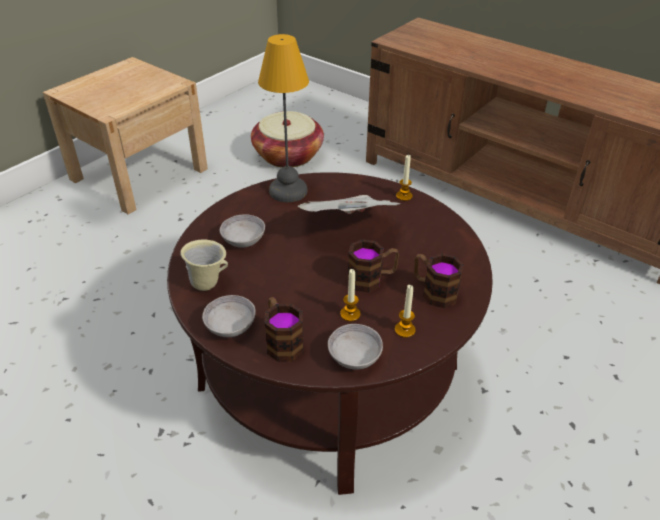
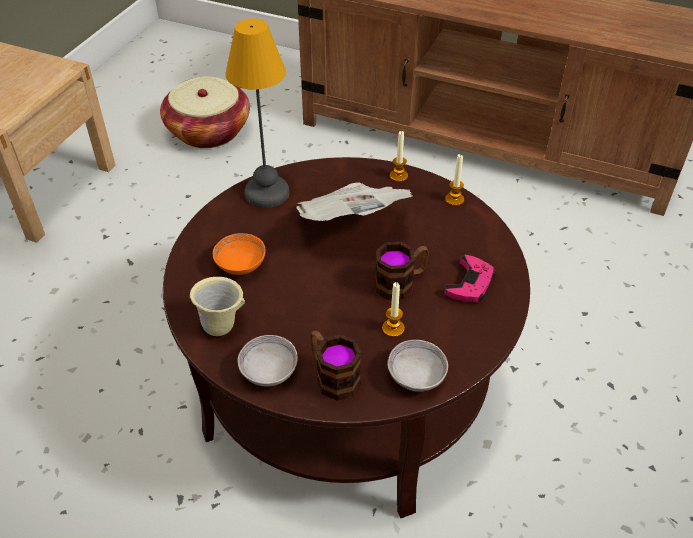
camera: 15 degrees left, 5 degrees up
(243, 240) = (241, 265): grey bowl -> orange bowl
(405, 330) = (456, 334): candle -> candle (454, 199)
(433, 291) = (470, 283): mug -> pink game controller

